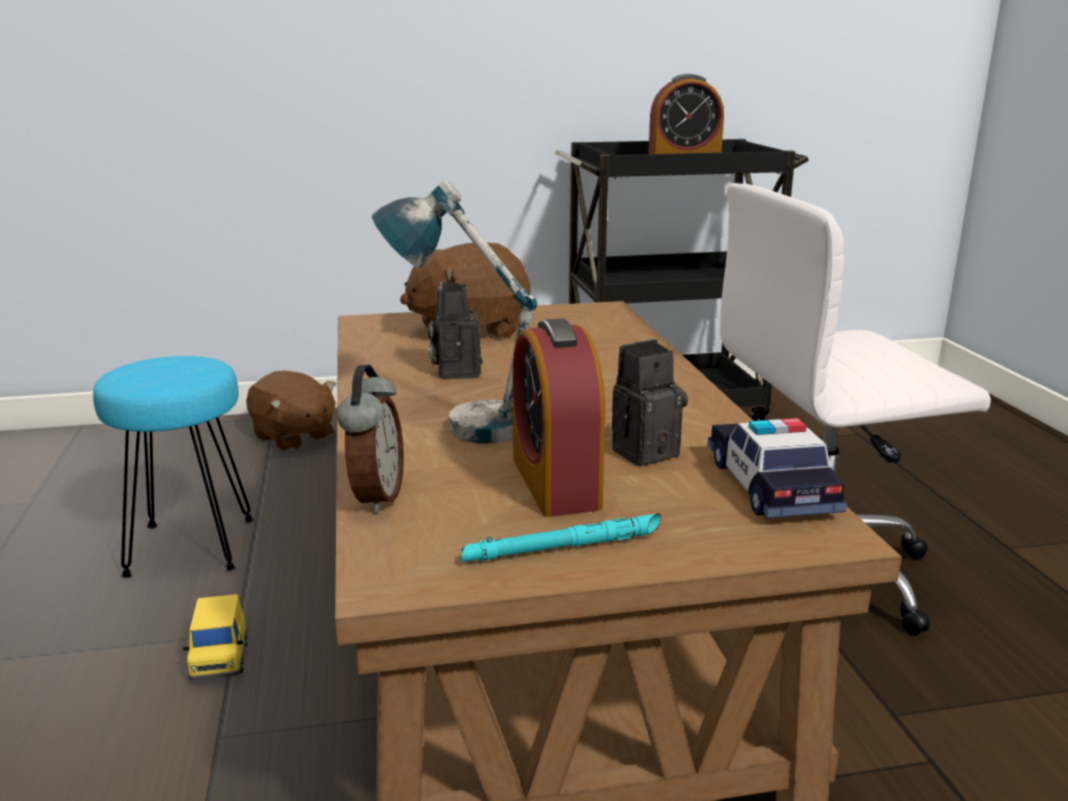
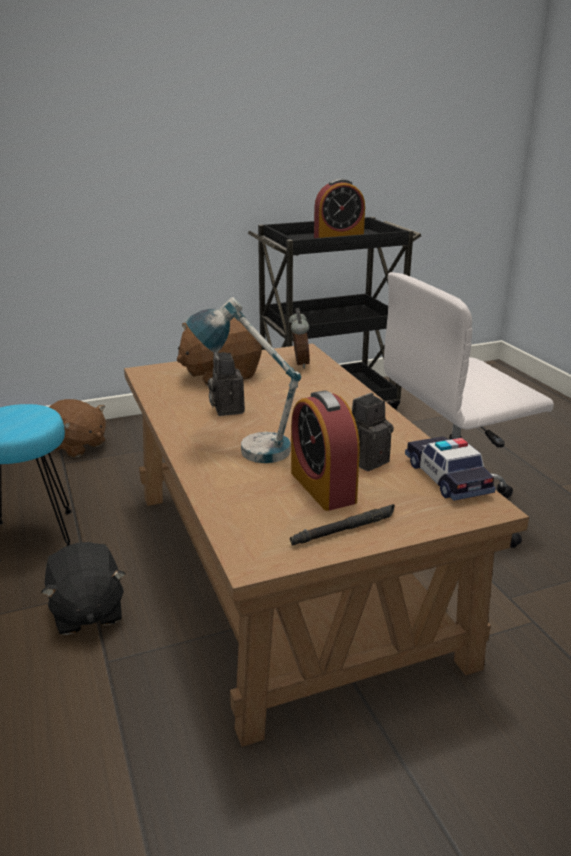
camera: 10 degrees left, 5 degrees up
(220, 660) = (86, 611): yellow toy car -> black plush toy
(375, 497) = (218, 507): alarm clock -> alarm clock (299, 363)
(564, 546) = (344, 529): turquoise flashlight -> black flashlight

